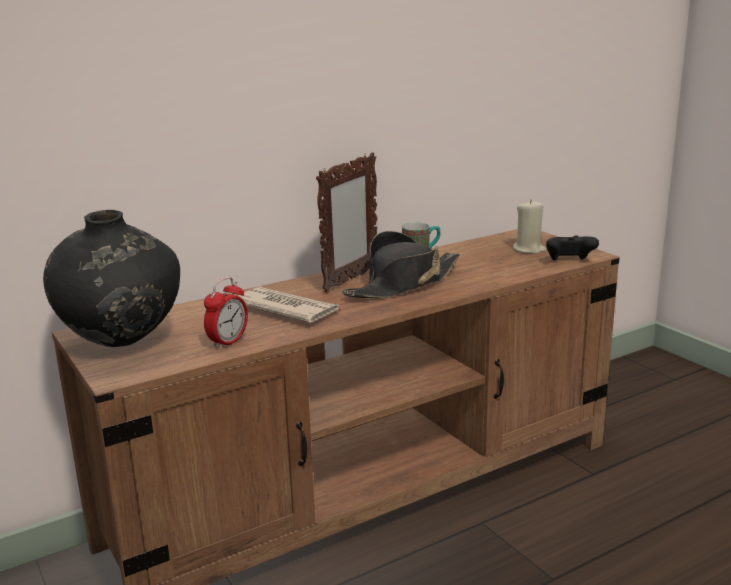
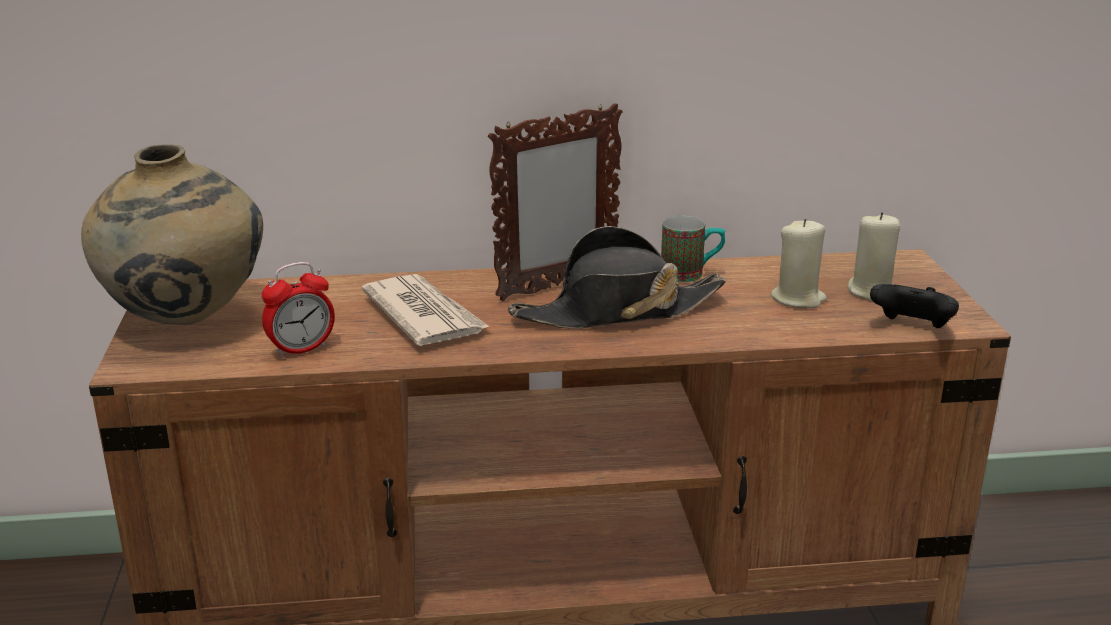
camera: 25 degrees right, 5 degrees up
(123, 345) = (188, 322): black vase -> beige vase
(495, 260) = (798, 299): none -> beige candle

